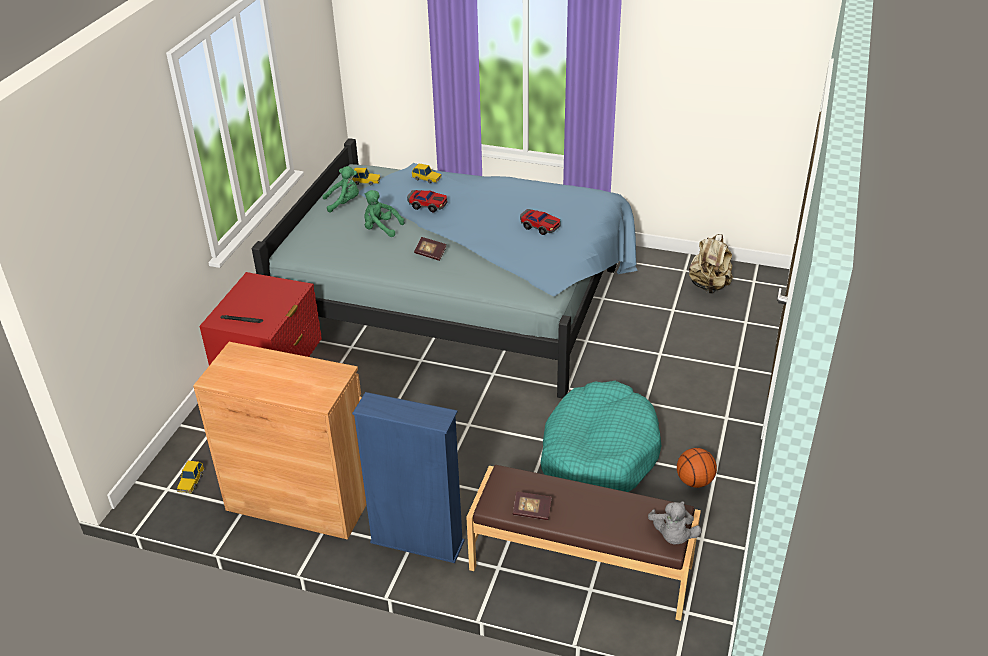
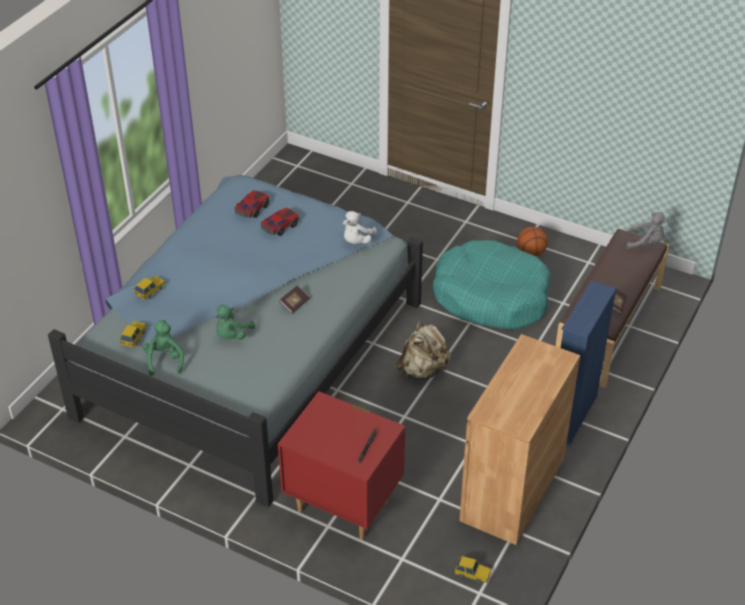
camera: 80 degrees left, 5 degrees up
(428, 205) = (207, 294): toy car -> toy car (252, 209)
(535, 274) = (357, 241): none -> white plush toy
(709, 286) = (293, 191): beige backpack -> beige backpack (423, 370)

